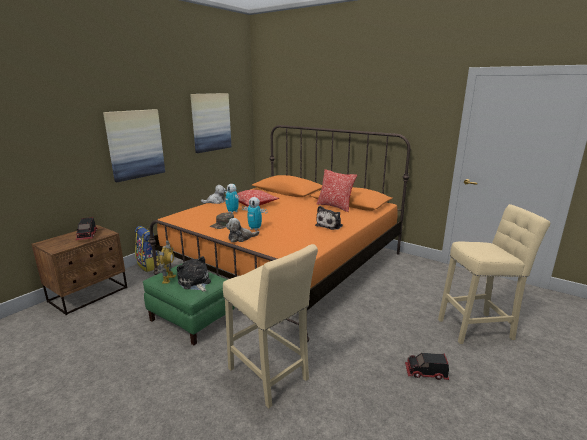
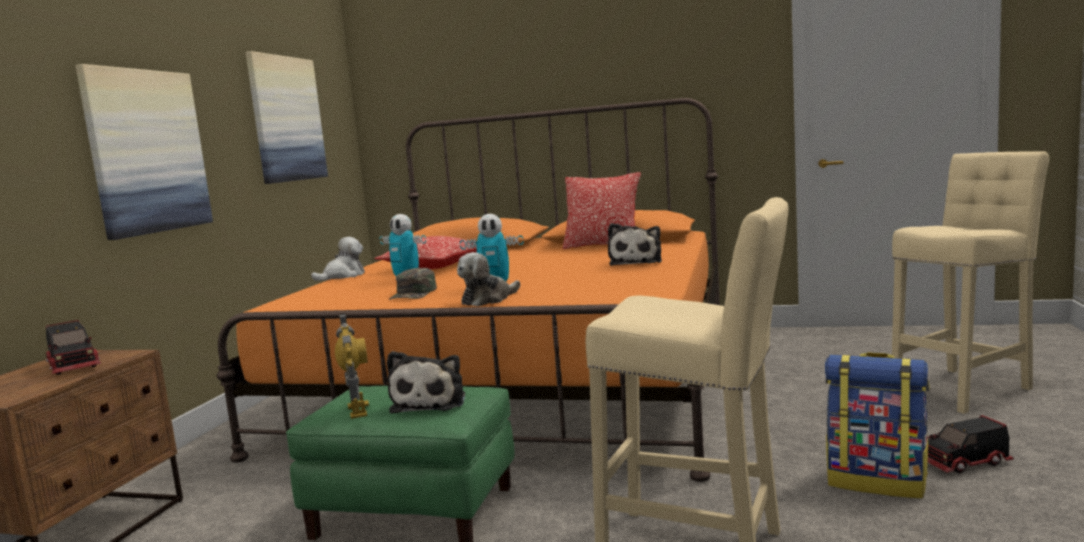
camera: 20 degrees left, 10 degrees down
(150, 265) = (205, 451): backpack -> backpack (877, 481)
(195, 282) = (431, 402): plush toy -> plush toy turned 120 degrees counterclockwise

